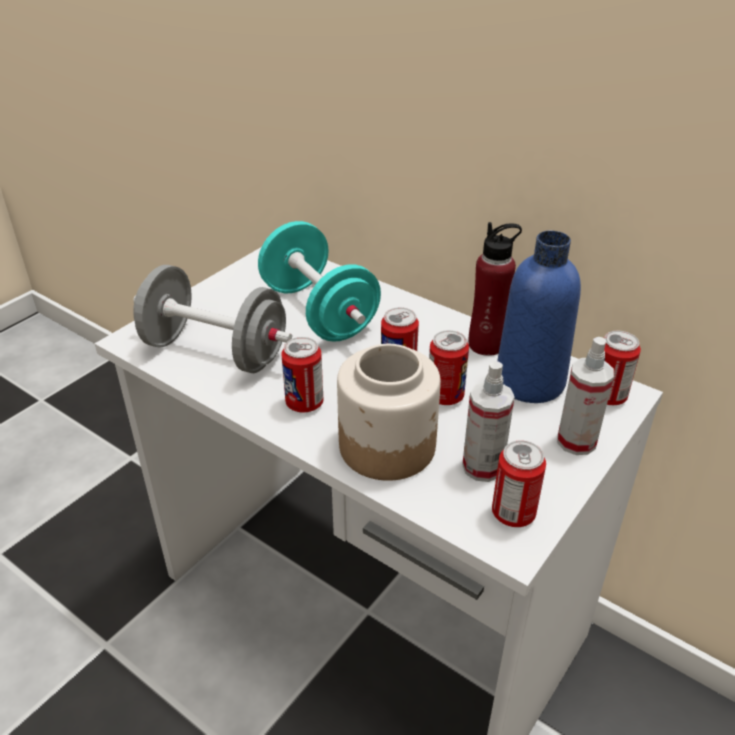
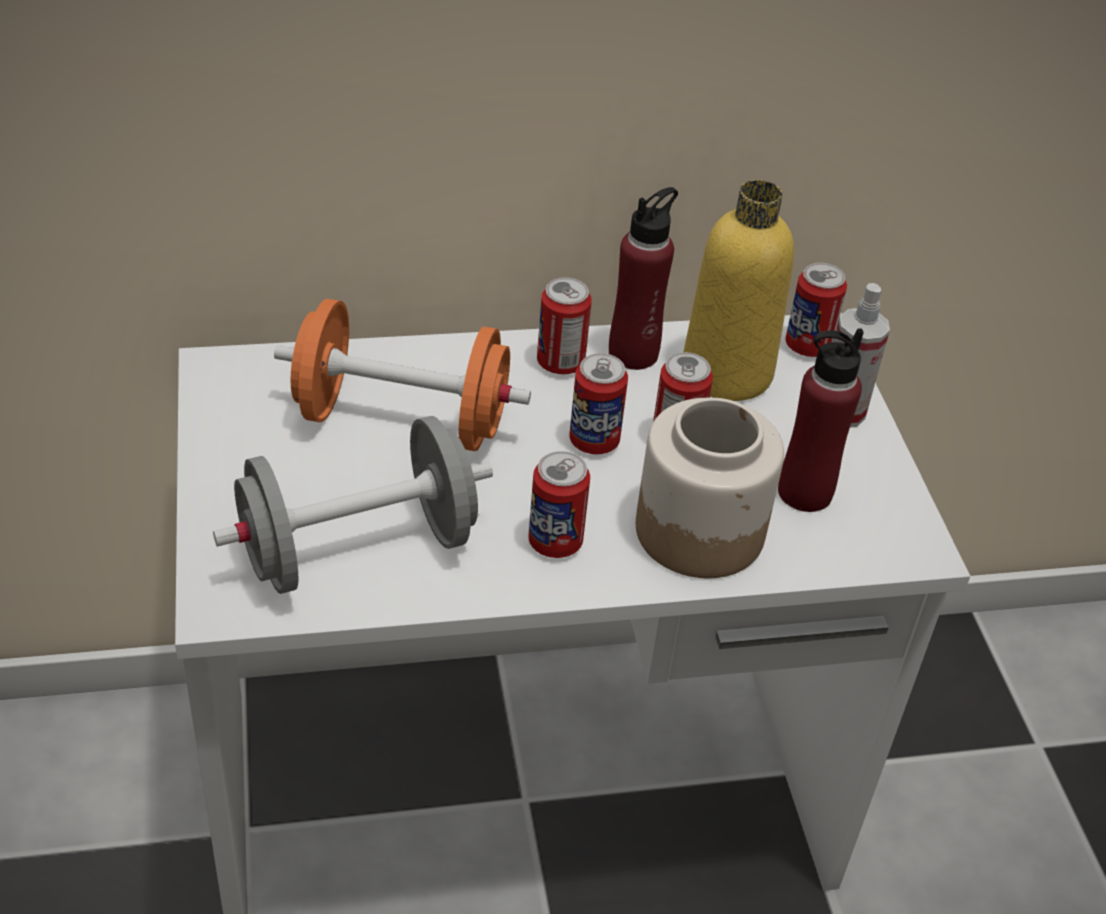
camera: 50 degrees left, 5 degrees up
(319, 312) = (401, 420): turquoise dumbbell -> orange dumbbell
(482, 467) = (804, 492): spray bottle -> red bottle
(513, 513) = (883, 519): can -> can (560, 363)
(529, 382) = (727, 373): blue bottle -> yellow bottle

